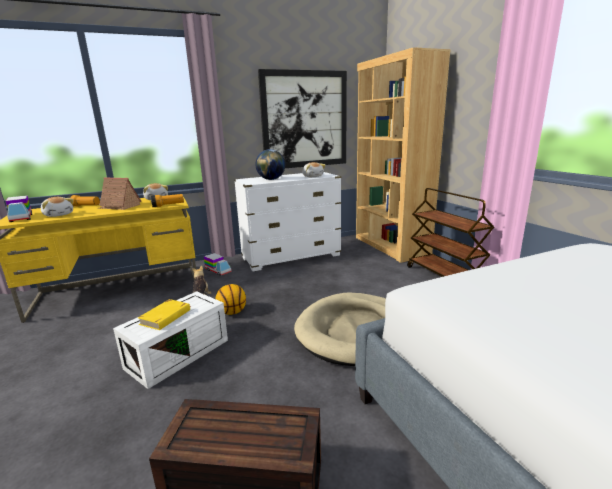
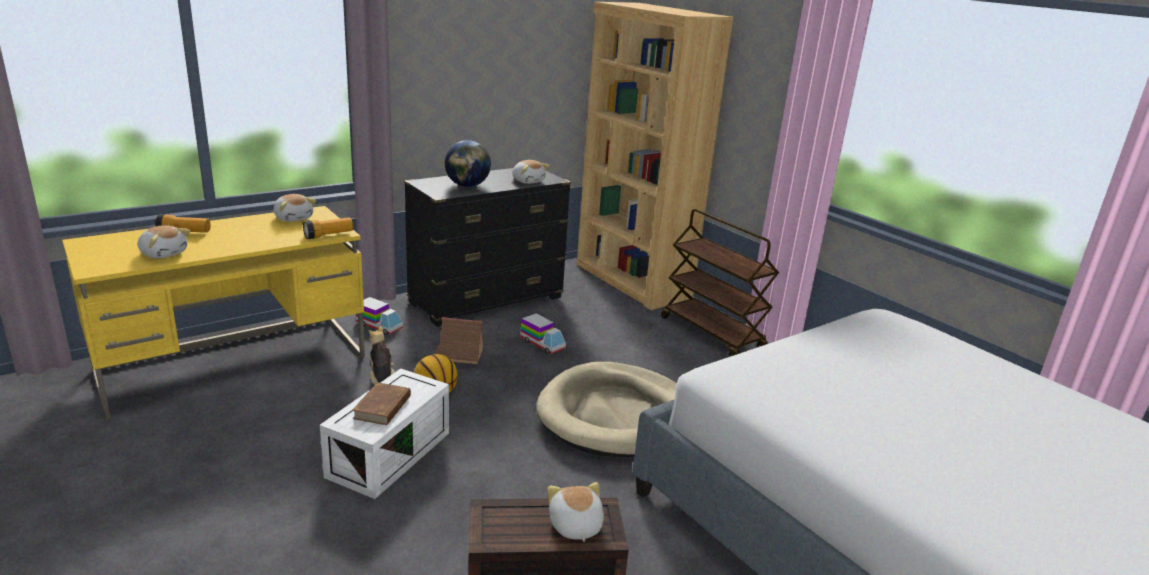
camera: 15 degrees left, 5 degrees up
(21, 218) = (104, 259): toy truck -> toy truck (542, 344)
(119, 206) = (248, 235): toy house -> toy house (458, 355)
(166, 317) = (383, 407): yellow book -> brown book
(267, 437) = (575, 526): none -> plush toy
(291, 257) = (486, 300): white dresser -> black dresser
(305, 120) = (510, 84): picture -> none

